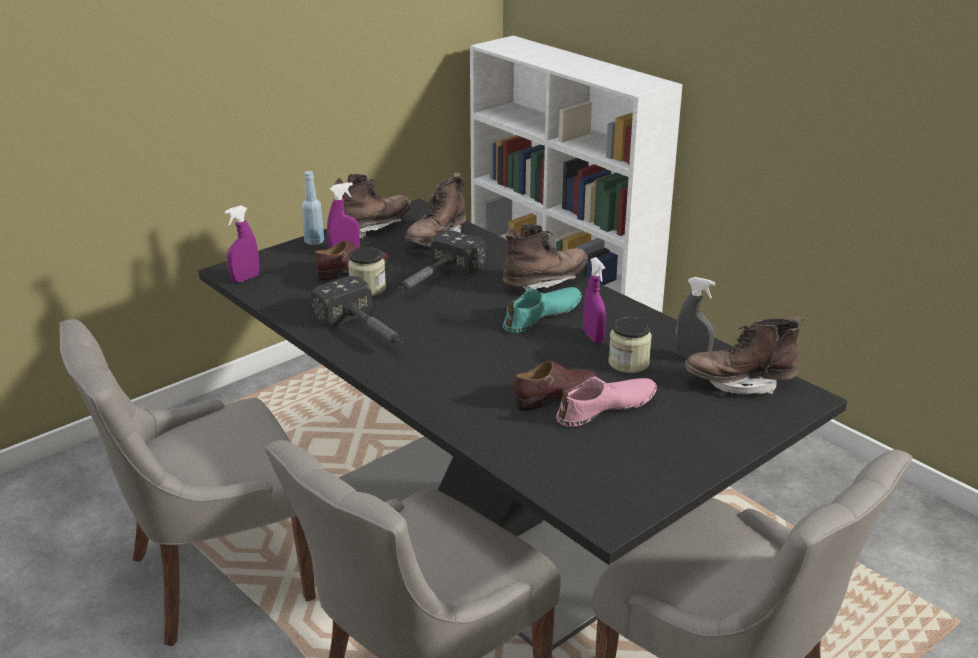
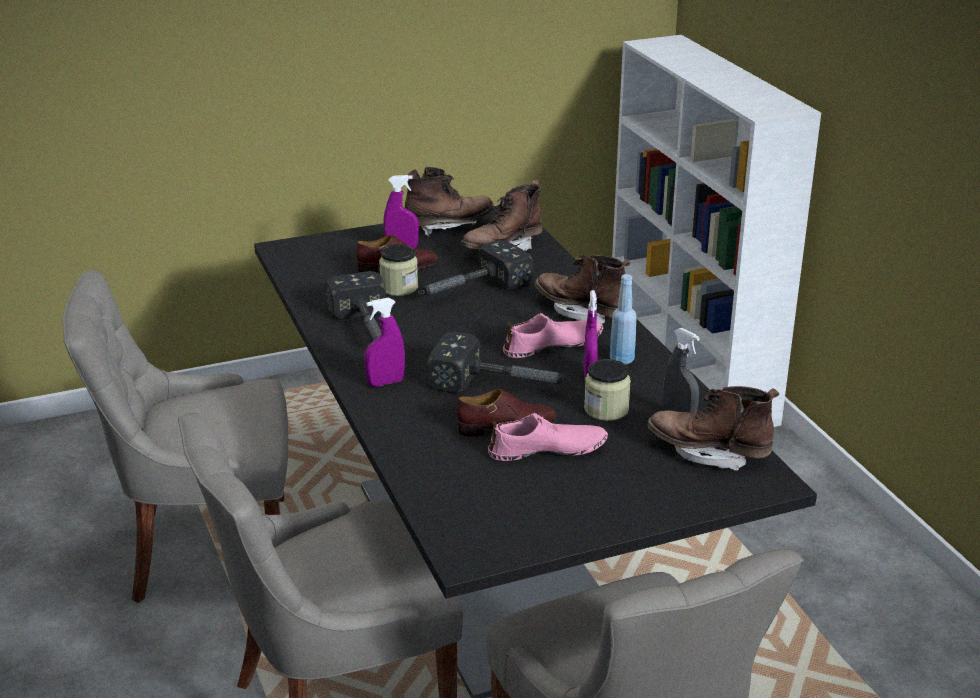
camera: 20 degrees right, 0 degrees up
(245, 278) = (290, 258): purple spray bottle -> purple spray bottle (385, 382)
(314, 241) = (380, 232): blue bottle -> blue bottle (621, 359)
(524, 359) = (502, 385): none -> hammer
(542, 316) = (553, 345): turquoise shoe -> pink shoe
(545, 283) = (581, 312): brown boot -> brown boot turned 135 degrees counterclockwise

